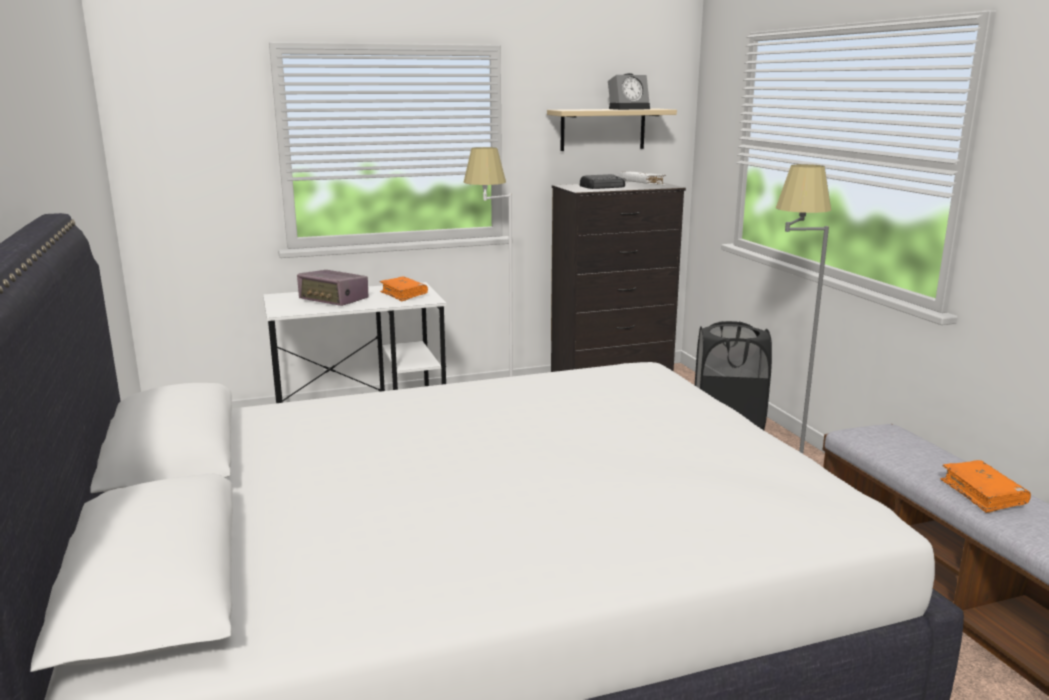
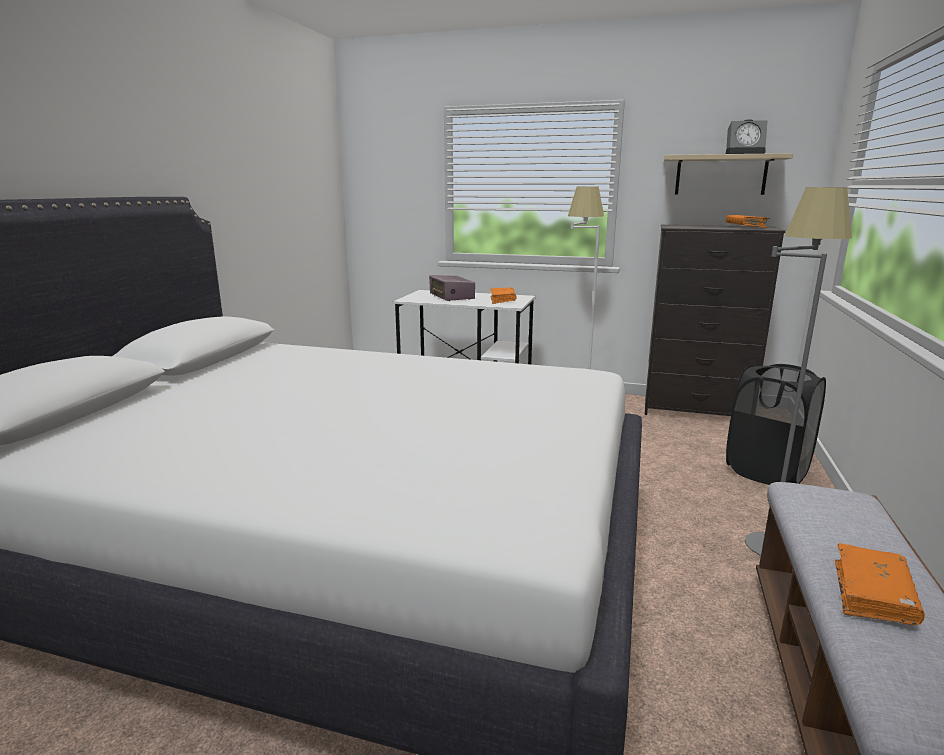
camera: 35 degrees right, 0 degrees up
(603, 187) = (702, 226): radio -> none
(641, 184) = (745, 227): white book -> orange book

